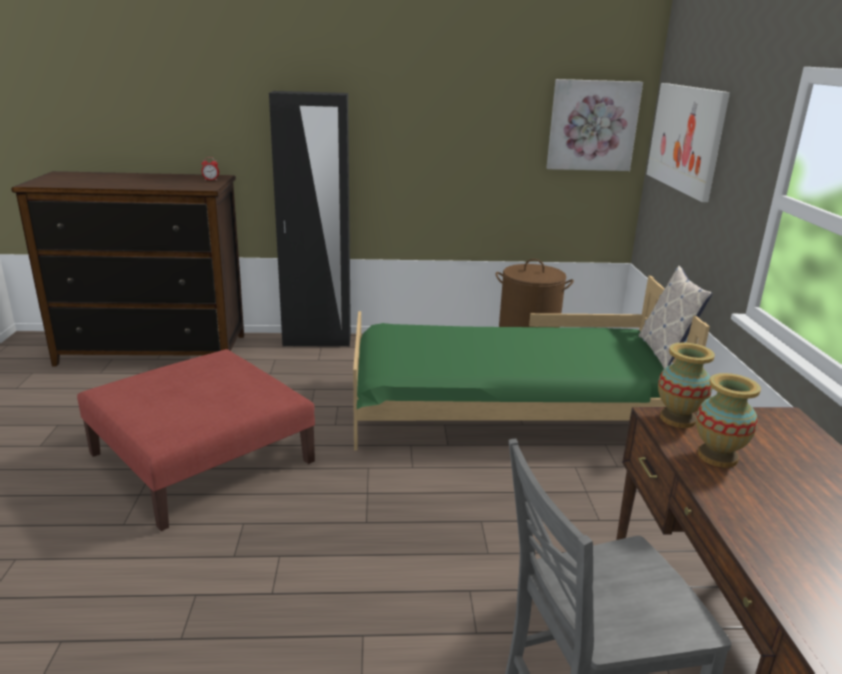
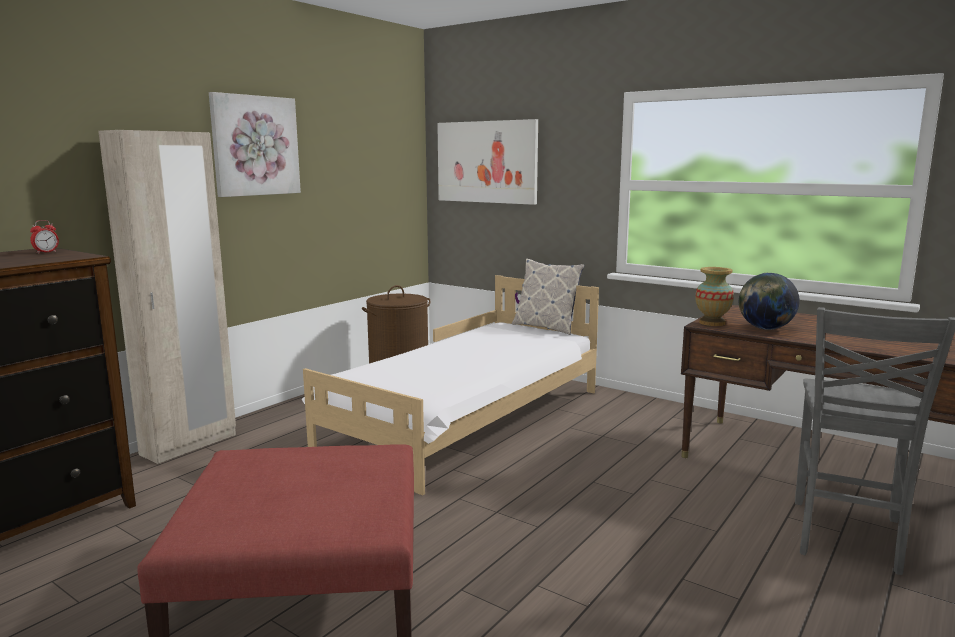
camera: 50 degrees left, 10 degrees down
(317, 341) = (189, 445): black wardrobe -> beige wardrobe
(506, 413) = (467, 420): green bed -> white bed
(592, 125) = (391, 162): picture -> picture (255, 146)
(717, 456) = (765, 328): vase -> globe

